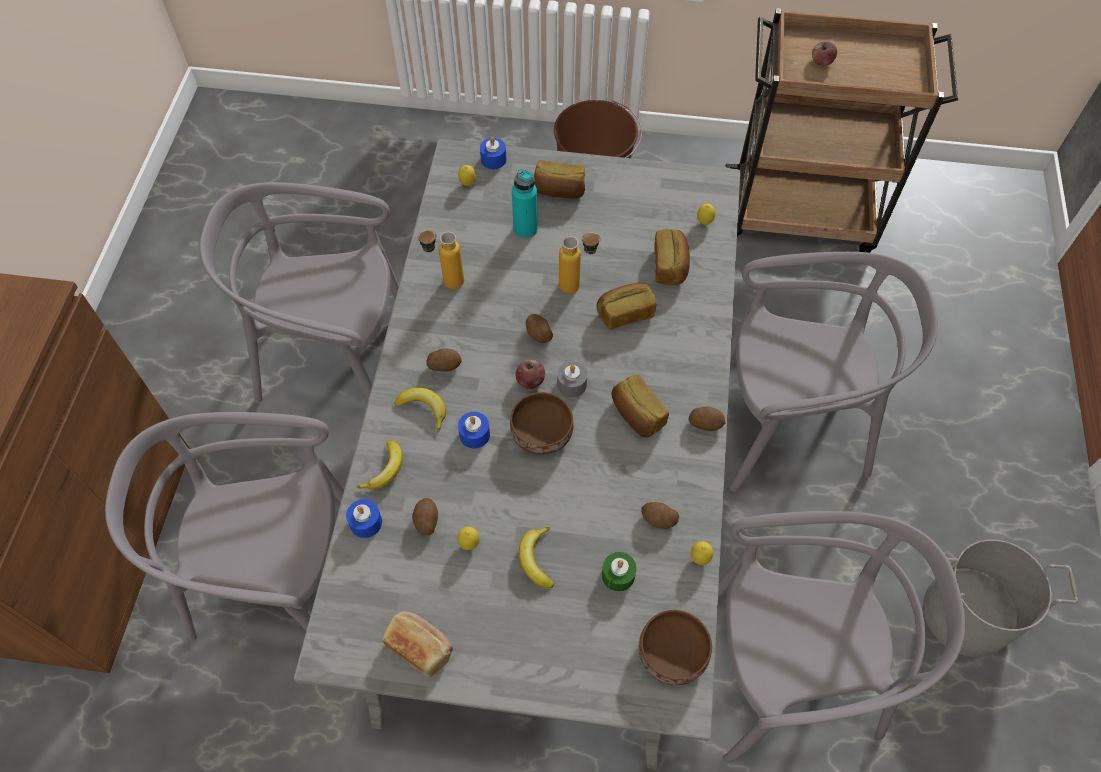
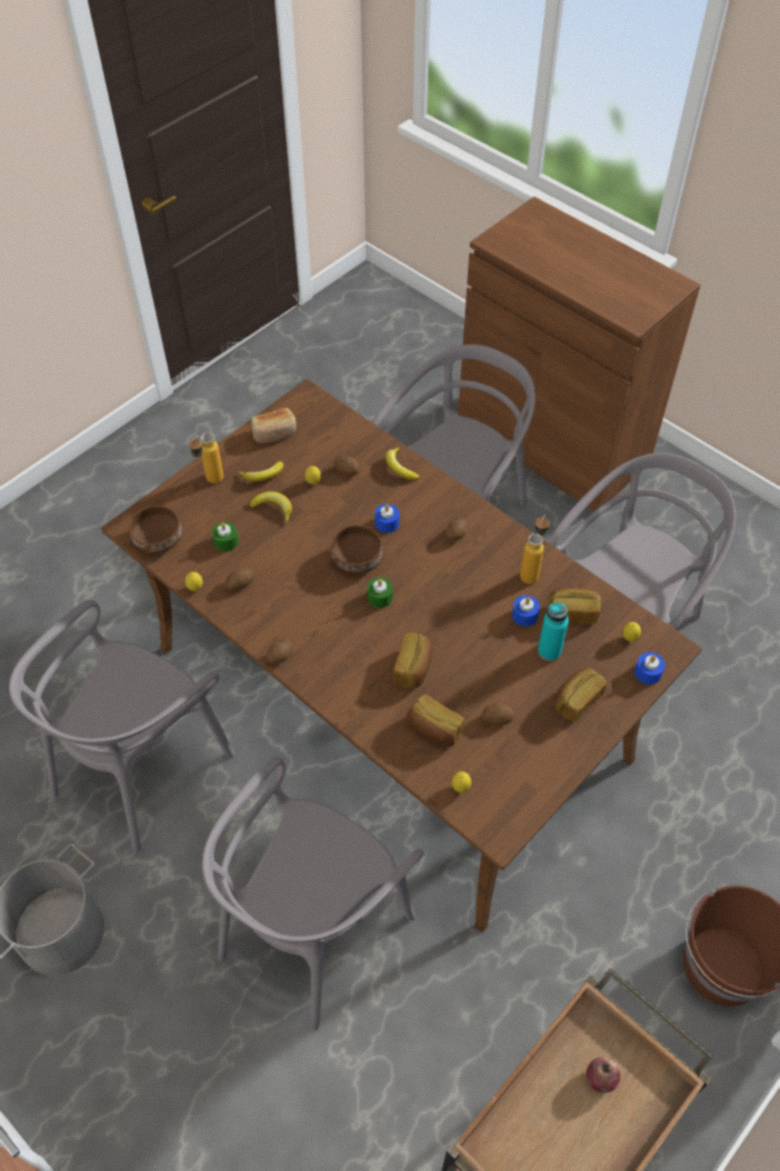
camera: 125 degrees right, 5 degrees down
(366, 522) = (372, 443): blue candle -> blue candle (525, 615)
(424, 409) = (429, 507): banana -> banana (263, 475)
(530, 381) = (403, 575): apple -> none
(538, 334) = (439, 602): potato -> potato (496, 718)
(552, 501) = (388, 703): grey dining table -> brown dining table
(571, 384) = (380, 597): grey candle -> green candle
(577, 286) = (463, 652): bottle -> bottle (210, 482)
(636, 415) = (323, 619): bread -> bread (573, 612)

